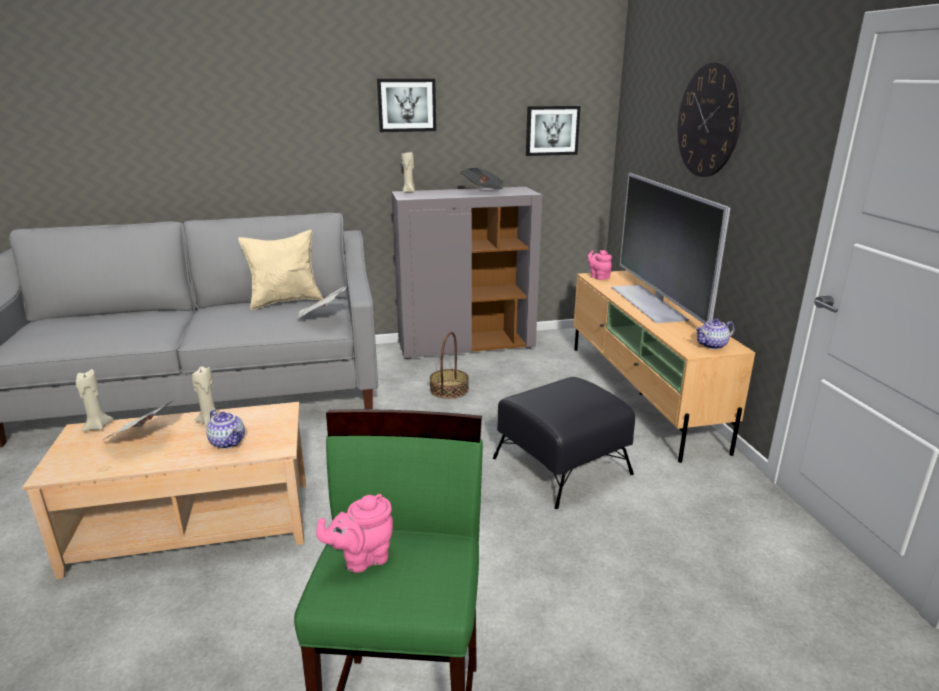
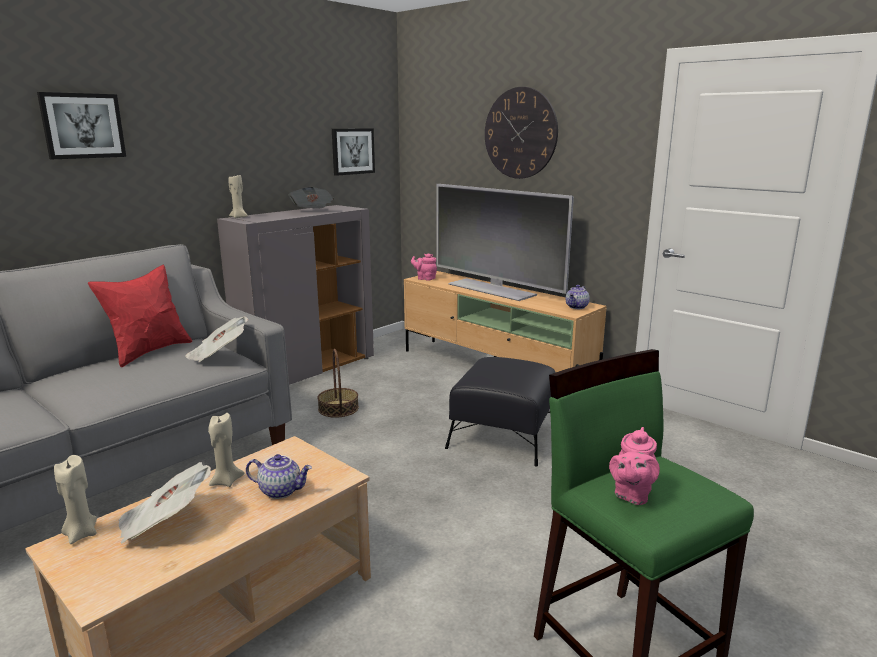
camera: 35 degrees left, 5 degrees down
(285, 301) = (149, 352): beige pillow -> red pillow
(406, 105) = (225, 127): picture -> picture (82, 126)

